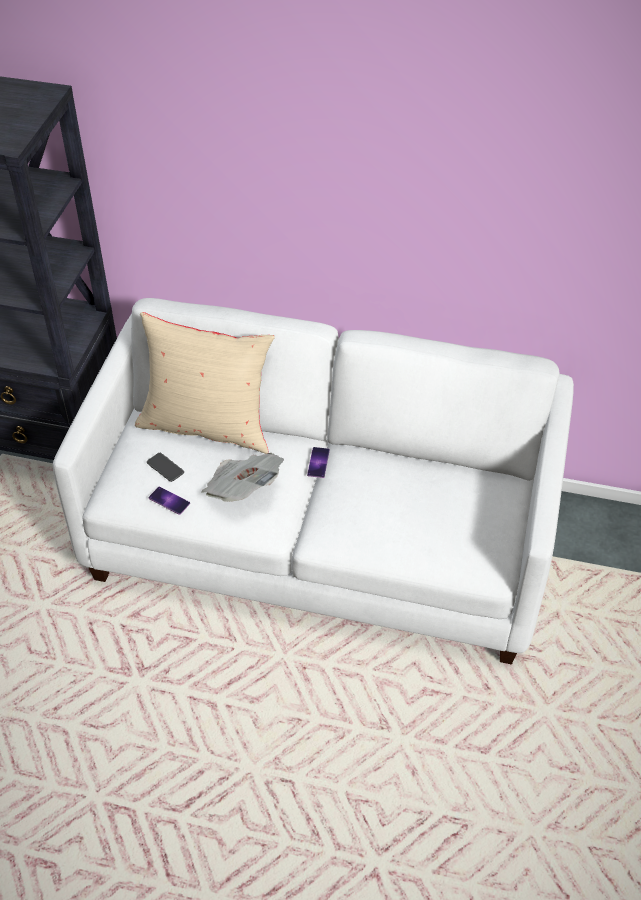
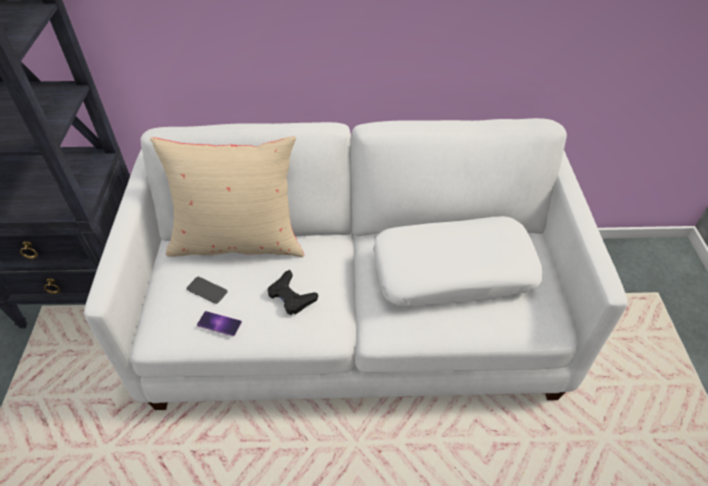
camera: 15 degrees left, 0 degrees up
(243, 489) = (291, 296): newspaper -> black game controller
(318, 462) = (353, 255): phone -> none
(412, 498) = (453, 271): none -> white pillow

